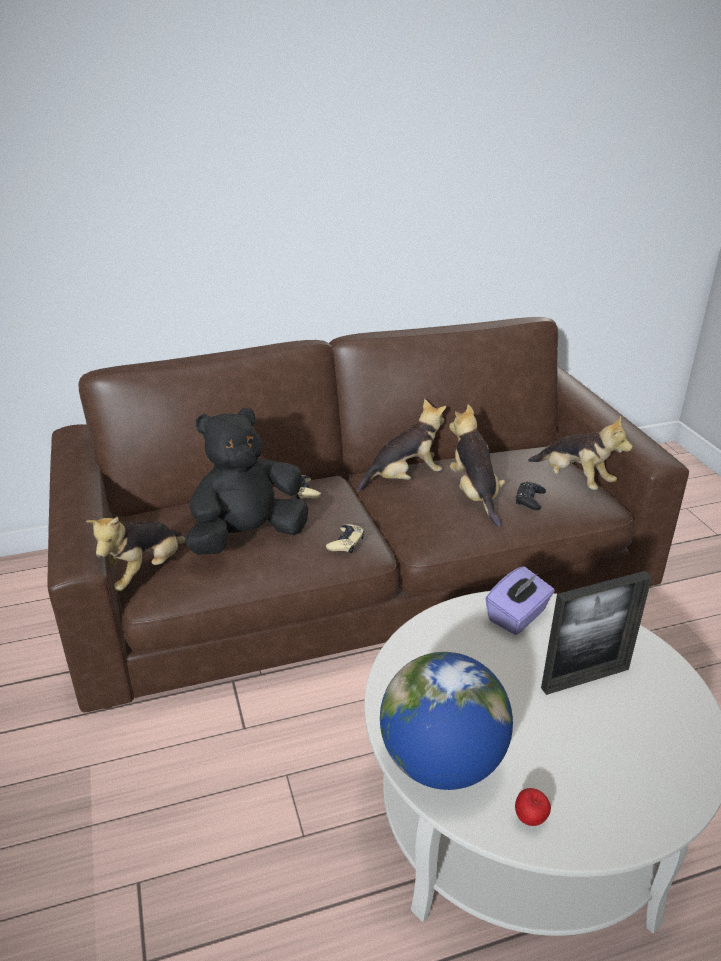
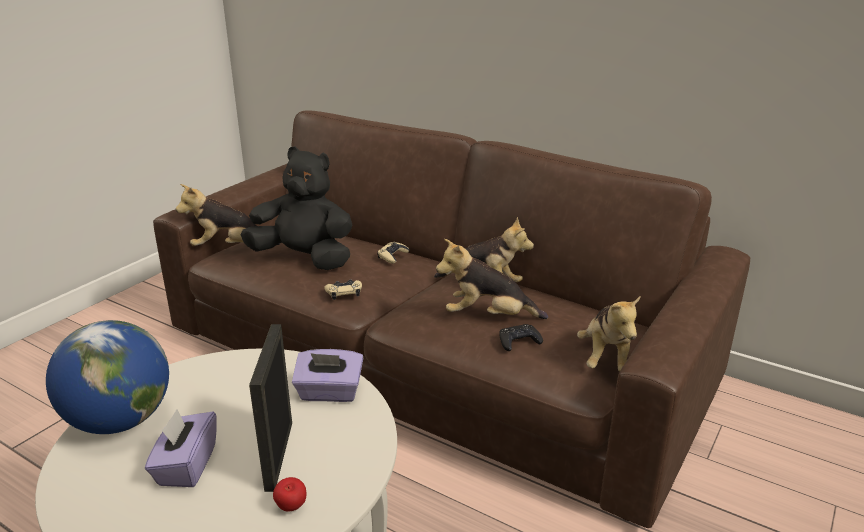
camera: 50 degrees right, 5 degrees down
(474, 495) = (488, 316): plush toy -> plush toy turned 120 degrees counterclockwise
(530, 819) = (84, 483): apple -> apple (291, 508)
(557, 739) = (186, 466): none -> purple tissue box
(585, 678) = (279, 455): picture frame -> picture frame turned 60 degrees clockwise

